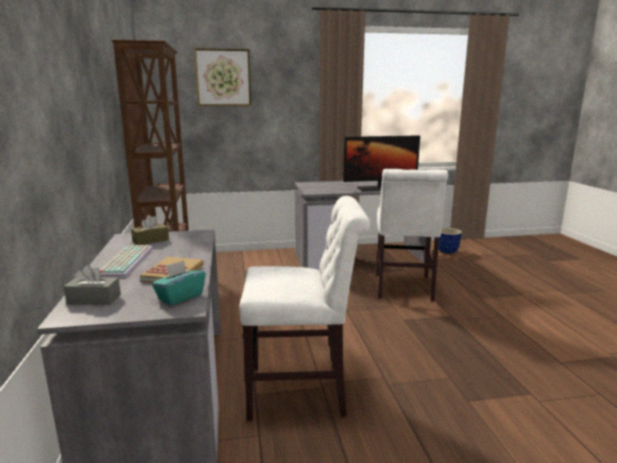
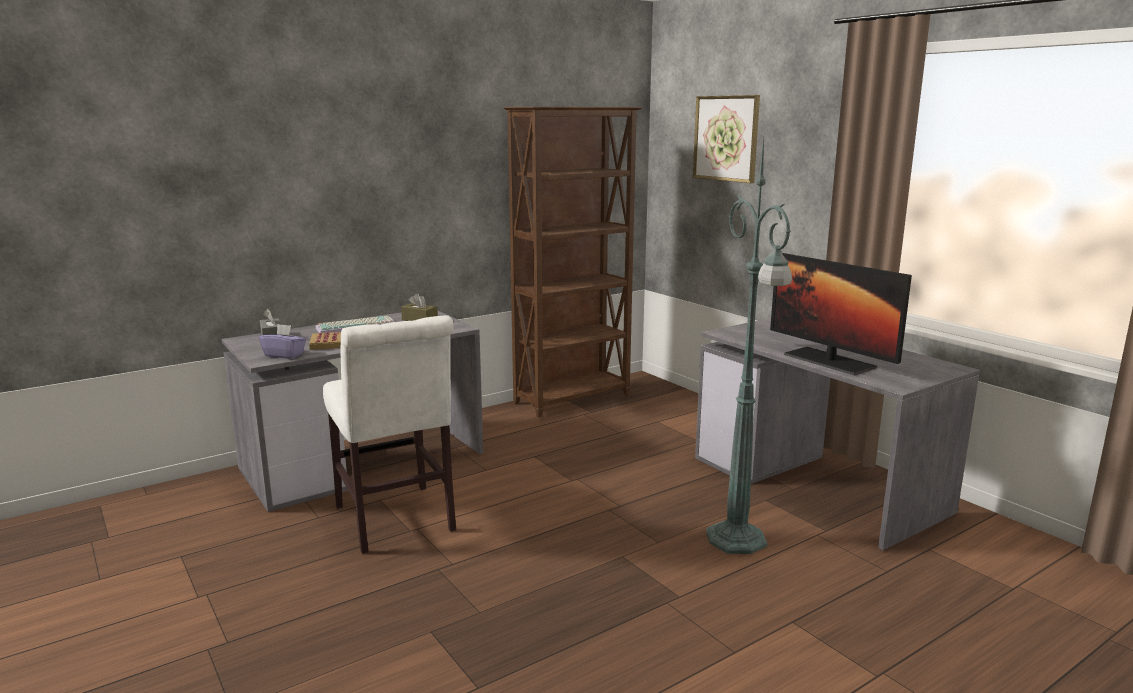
camera: 65 degrees right, 0 degrees up
(180, 297) = (284, 355): turquoise tissue box -> purple tissue box
(403, 289) = (737, 540): white chair -> green floor lamp
(447, 251) = (1012, 562): planter -> none

